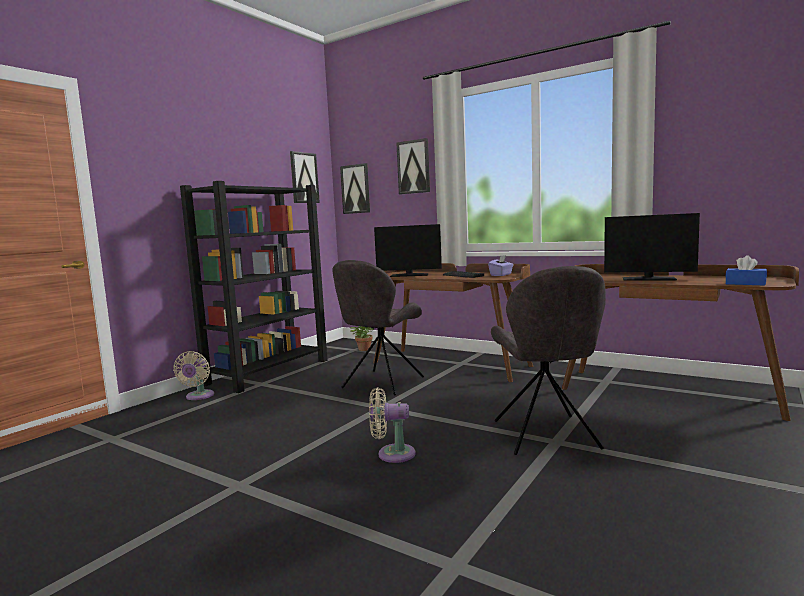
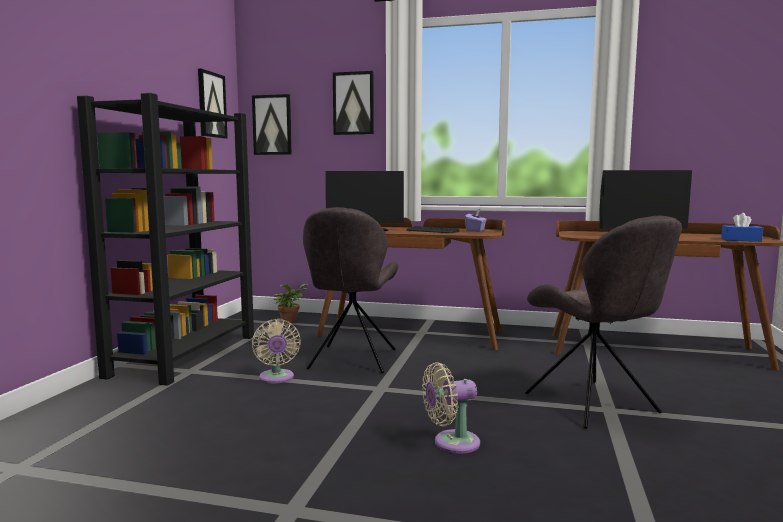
camera: 20 degrees left, 0 degrees up
(198, 396) = (109, 394): beige fan -> beige fan (276, 378)

